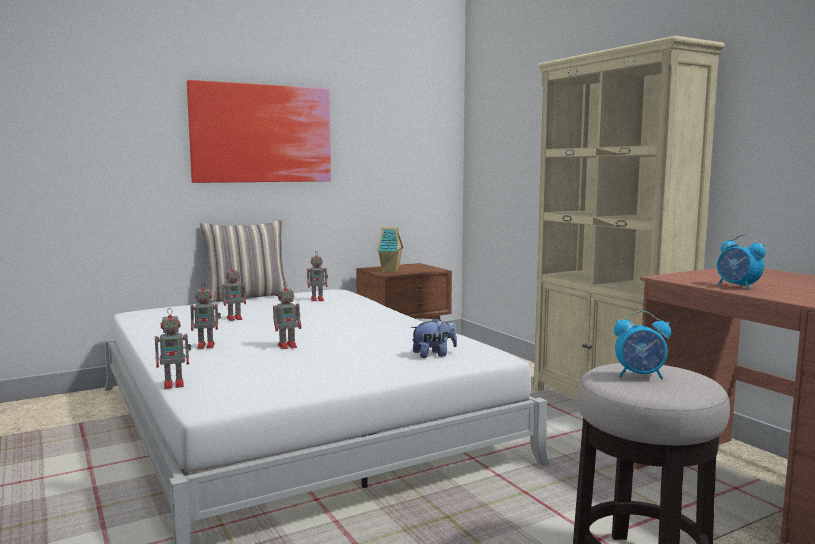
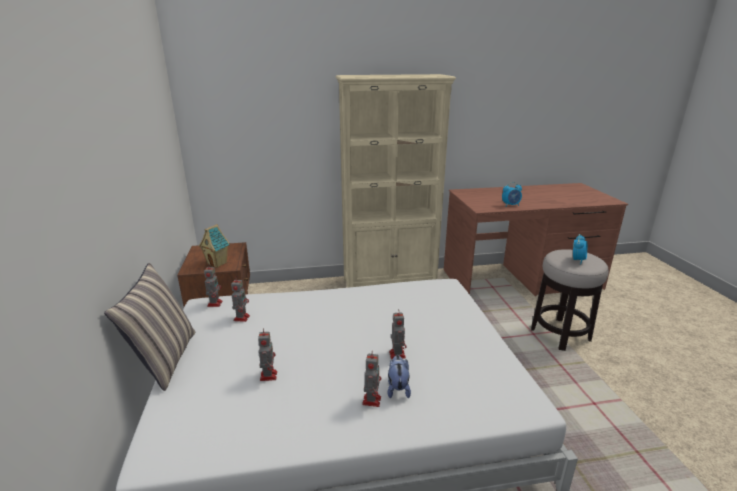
camera: 70 degrees left, 15 degrees up
(175, 384) = (481, 424): toy robot -> toy robot (215, 303)
(262, 134) = (106, 170): picture -> none
(434, 355) = (439, 301): plush toy -> plush toy (397, 388)

